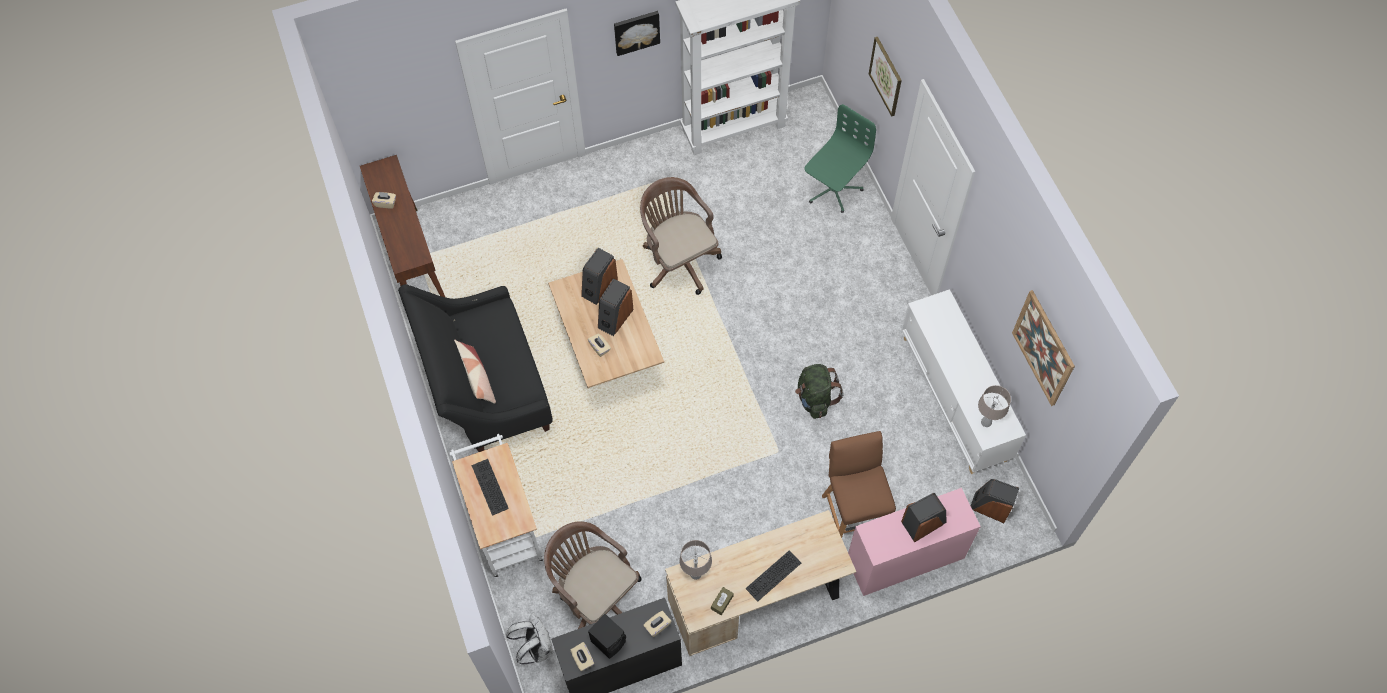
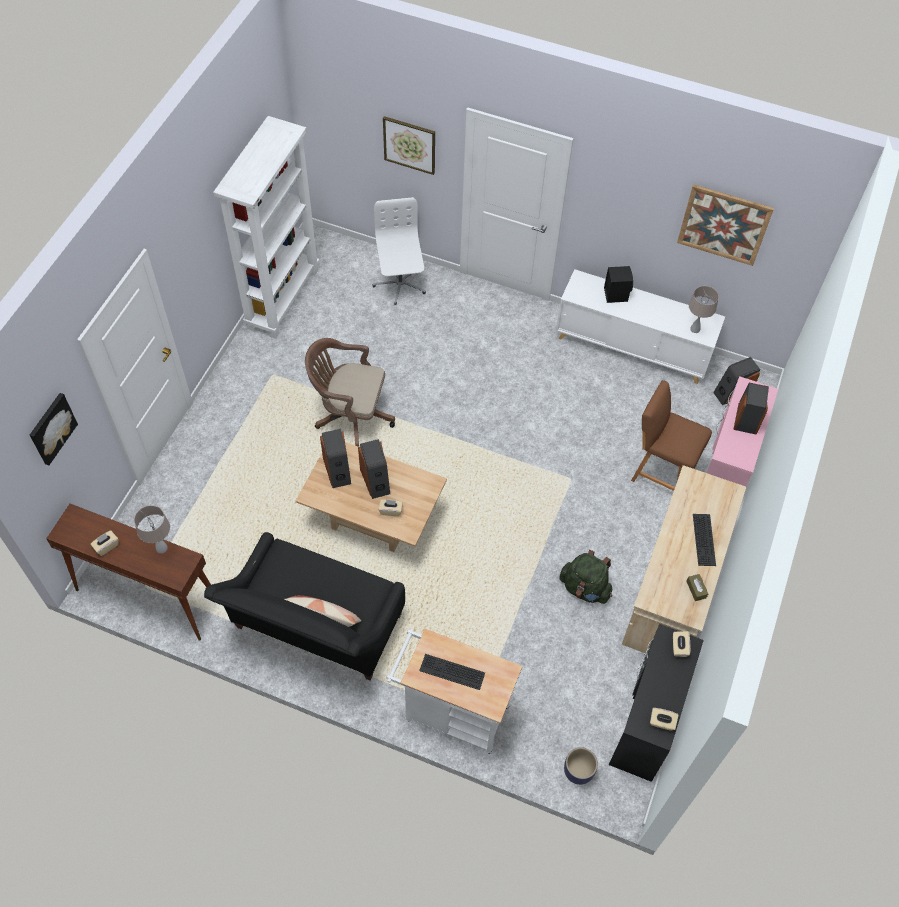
camera: 50 degrees left, 5 degrees down
(535, 647) = (578, 771): white backpack -> planter
(595, 594) = (571, 692): brown office chair -> none
(609, 641) = (662, 691): black speaker -> black speaker (616, 294)
(636, 31) = (194, 243): picture -> picture (51, 428)
(696, 573) = (657, 588): beige table lamp -> beige table lamp (161, 548)
(815, 398) = (551, 424): green backpack -> green backpack (585, 588)
(832, 189) = (400, 284): green office chair -> white office chair

